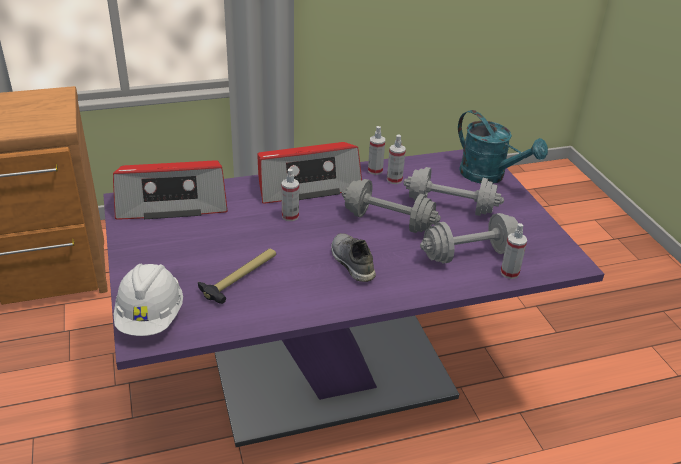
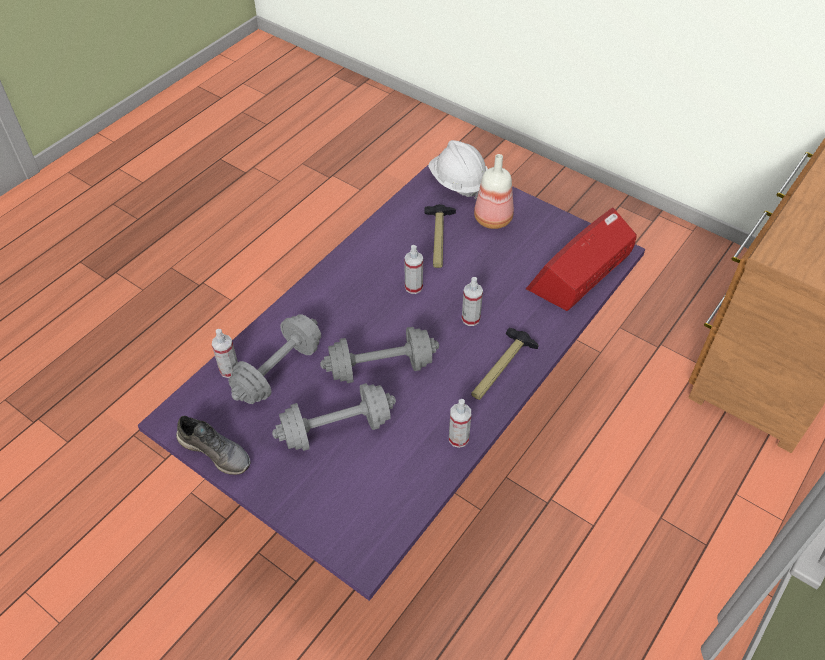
camera: 145 degrees right, 15 degrees up
(171, 270) = (492, 218): none -> bottle
(307, 184) = (501, 369): radio -> hammer
(351, 262) = (372, 300): grey shoe -> grey shoe (216, 451)
(394, 180) = (425, 436): spray bottle -> spray bottle (413, 287)
(489, 176) = (326, 519): turquoise watering can -> none

